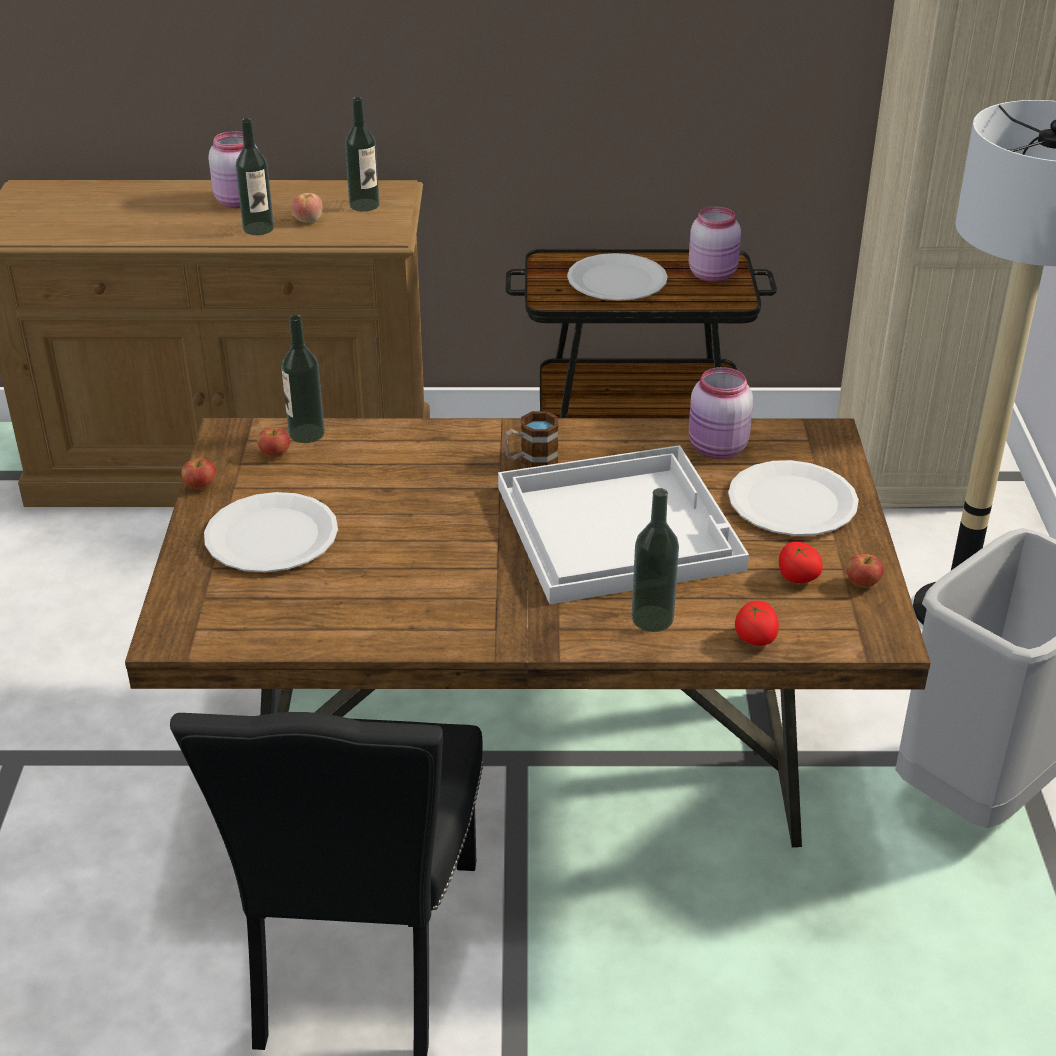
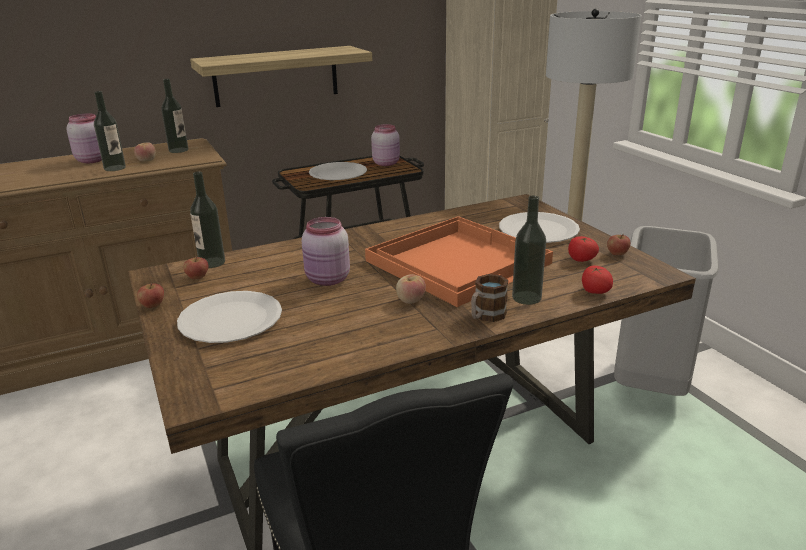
camera: 25 degrees left, 10 degrees down
(500, 575) = (410, 300): none -> apple
(531, 460) = (372, 244): mug -> mug (486, 316)
(553, 93) = (276, 76): none -> shelf
(619, 526) = (457, 261): white tray -> orange tray
(717, 449) = (473, 218): pink jar -> pink jar (328, 280)

